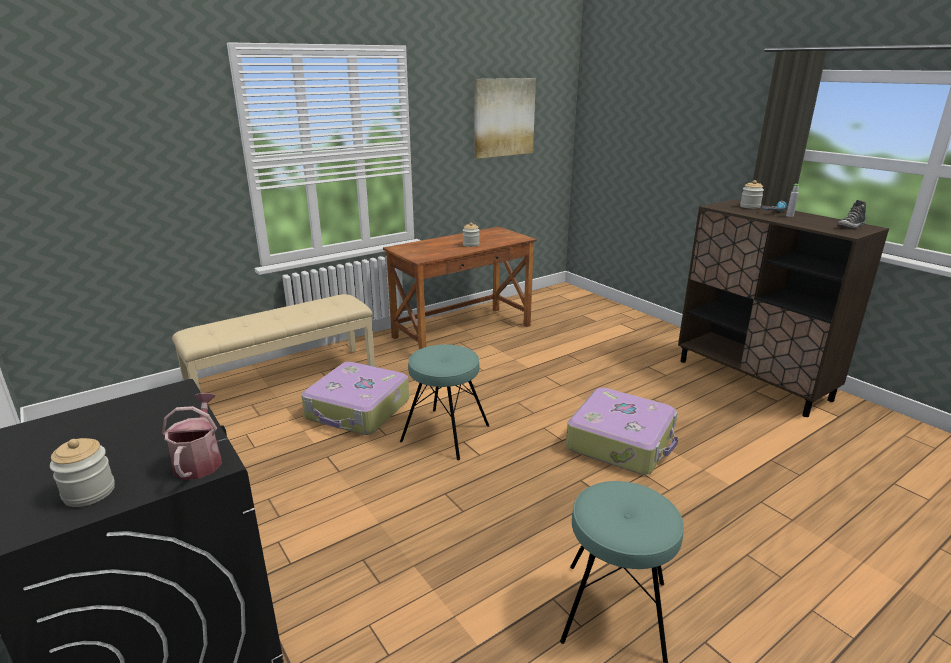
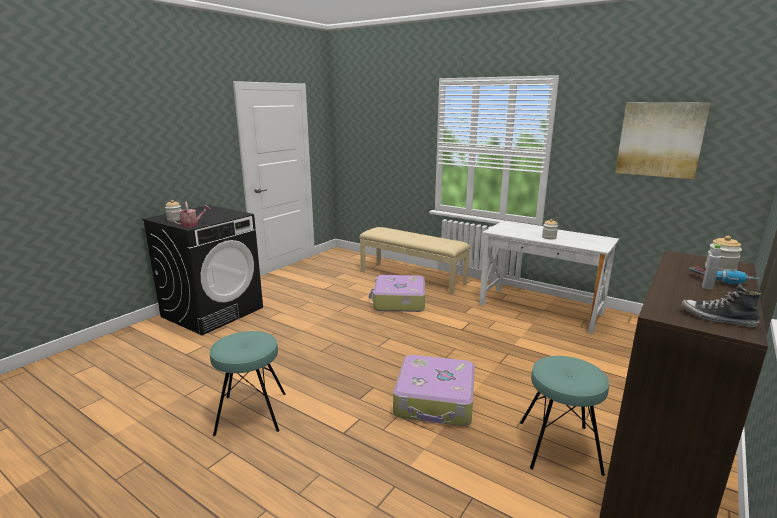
camera: 70 degrees right, 5 degrees down
(445, 433) = (394, 331): turquoise stool -> turquoise stool (559, 447)
(462, 331) = (540, 309): brown desk -> white desk

